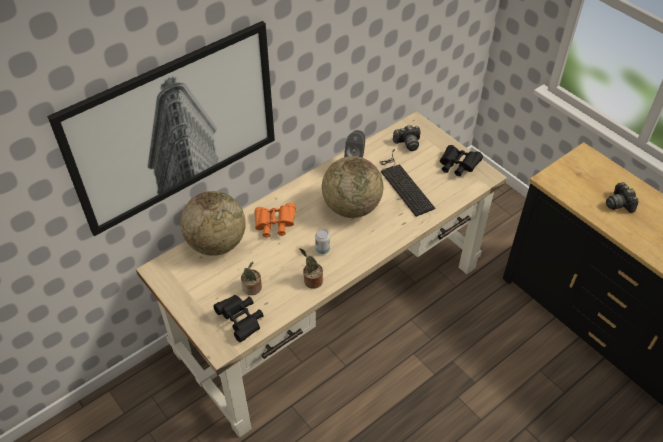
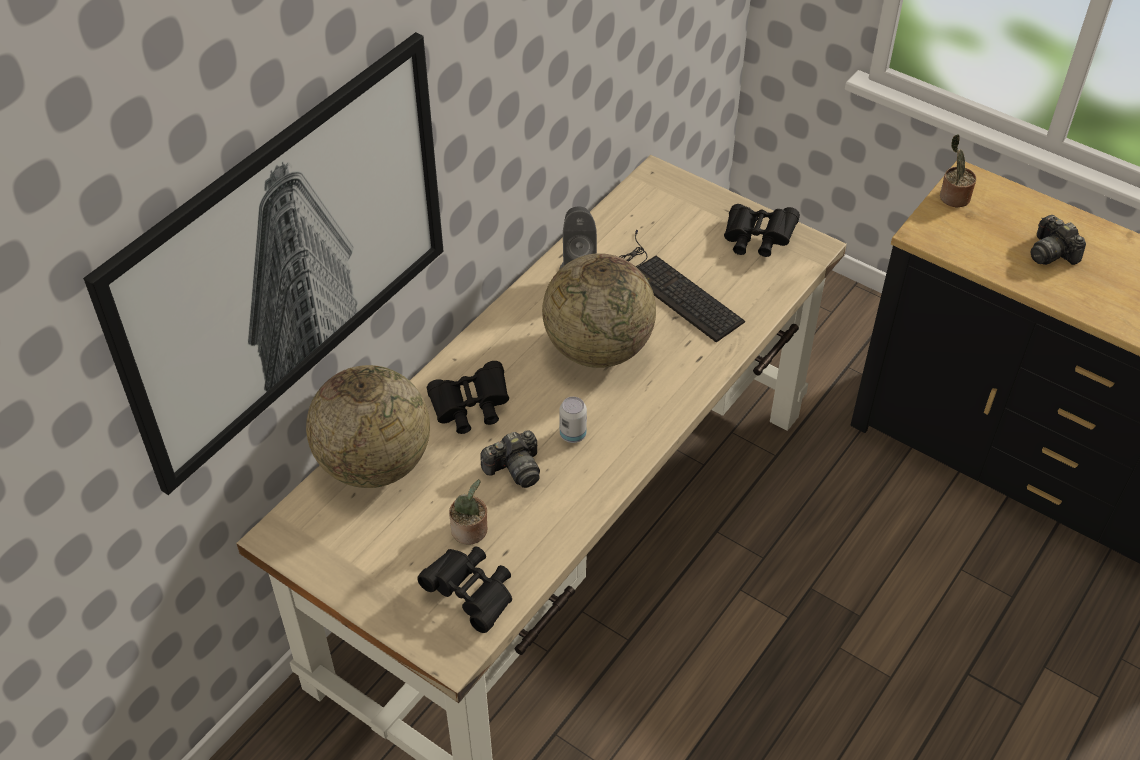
camera: 15 degrees left, 0 degrees up
(274, 225) = (470, 409): orange binoculars -> black binoculars
(311, 281) = (573, 494): potted plant -> potted plant (952, 197)
(407, 143) = (656, 215): camera -> camera (514, 469)

